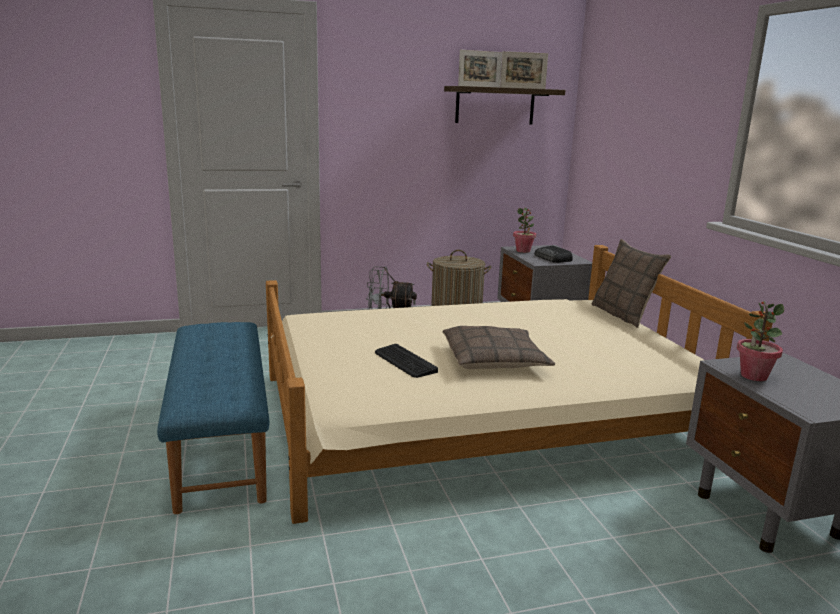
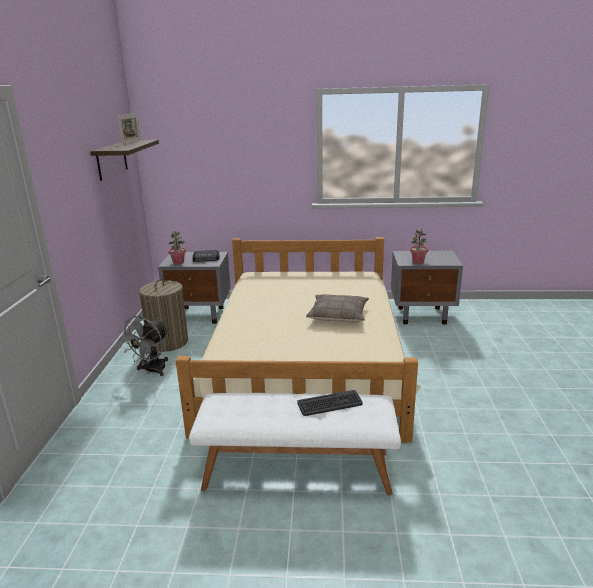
camera: 70 degrees left, 5 degrees up
(222, 442) = (297, 469): blue bench -> white bench
(404, 362) = (330, 340): keyboard -> keyboard (330, 404)
(479, 86) = (109, 147): picture frame -> none
(623, 315) = (281, 271): pillow -> none

